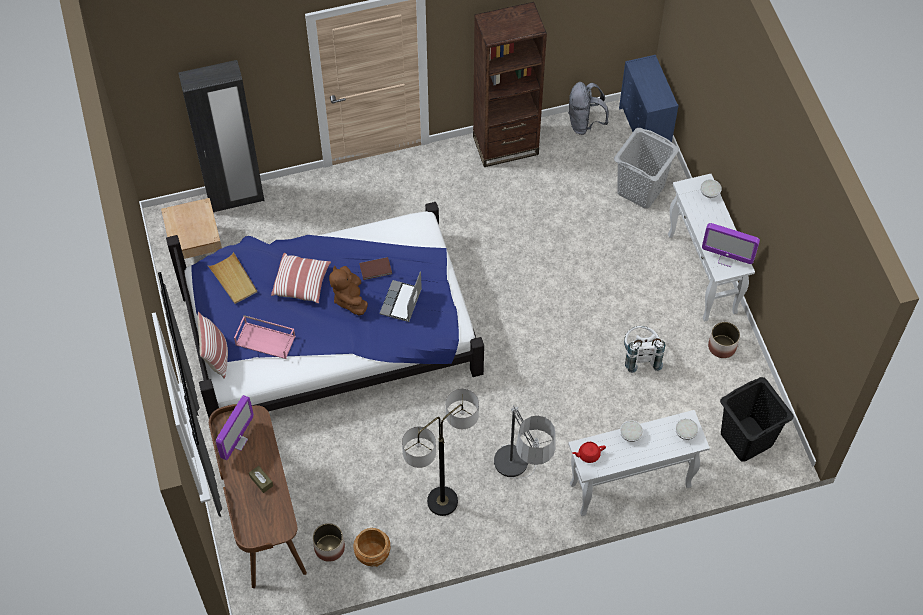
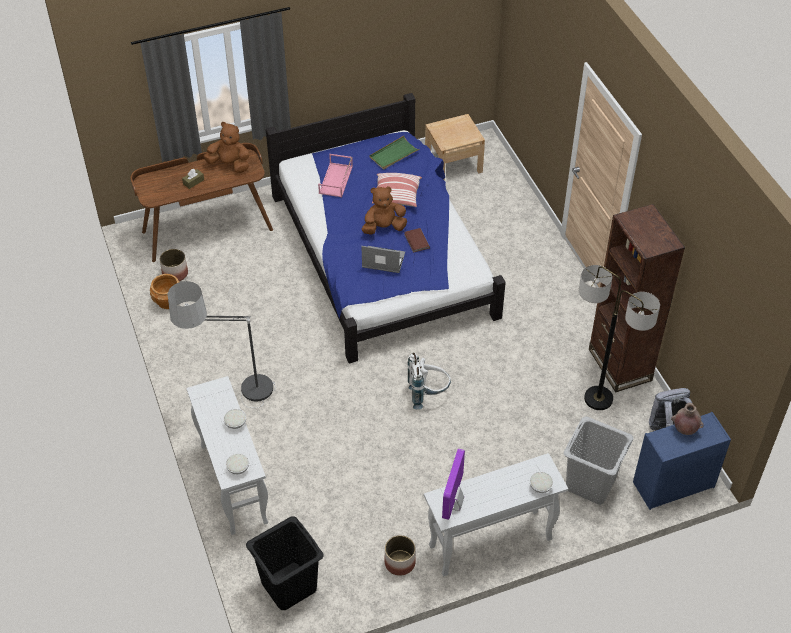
camera: 85 degrees right, 10 degrees down
(216, 357) = (318, 154): pillow -> none
(233, 280) = (393, 154): beige tray -> green tray
(236, 199) = (513, 181): black wardrobe -> none
(237, 441) = (230, 164): monitor -> brown plush toy
(442, 501) = (217, 343): floor lamp -> floor lamp (598, 399)
(588, 454) = (214, 391): red teapot -> none
(640, 356) = (380, 488): white backpack -> white backpack (428, 394)
(644, 84) = (684, 430): none -> brown vase

